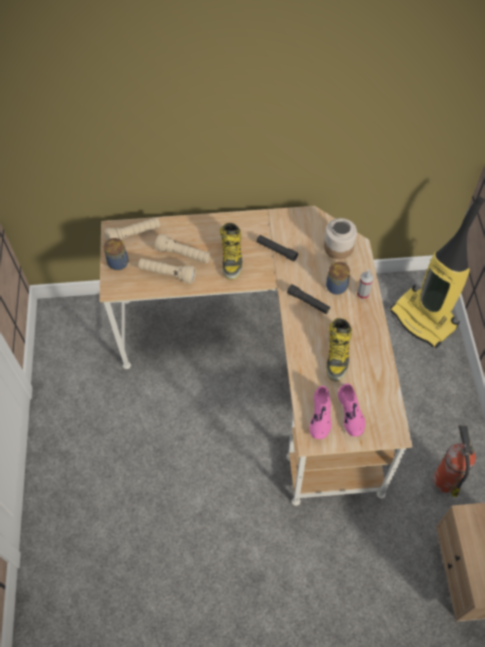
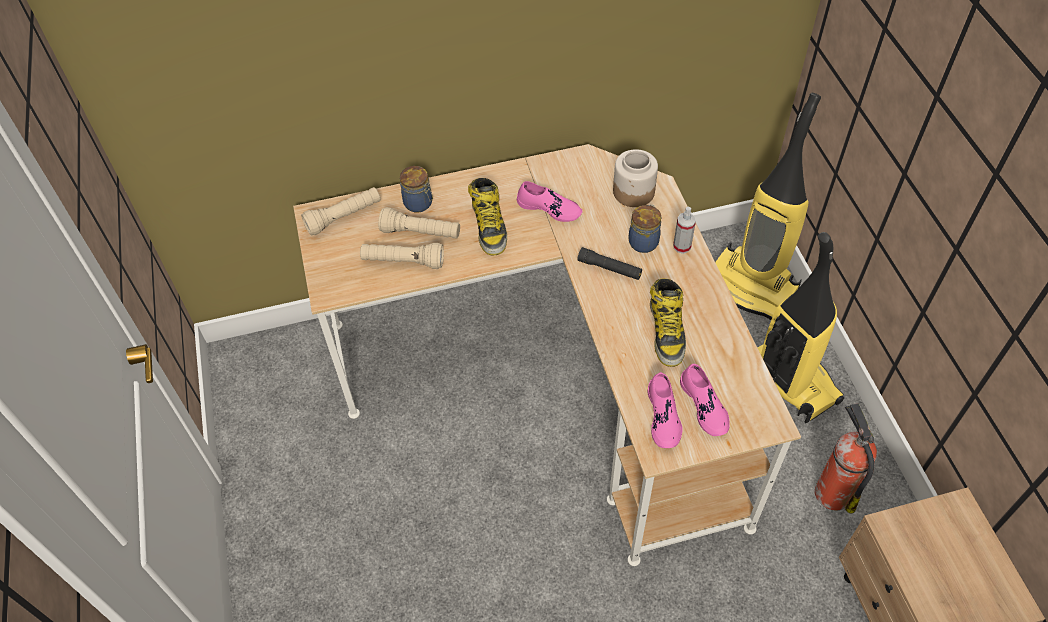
camera: 10 degrees left, 5 degrees down
(119, 263) = (330, 258): jar -> jar (419, 203)
(276, 250) = (549, 208): black flashlight -> pink shoe
(435, 394) = (790, 382): none -> vacuum cleaner

